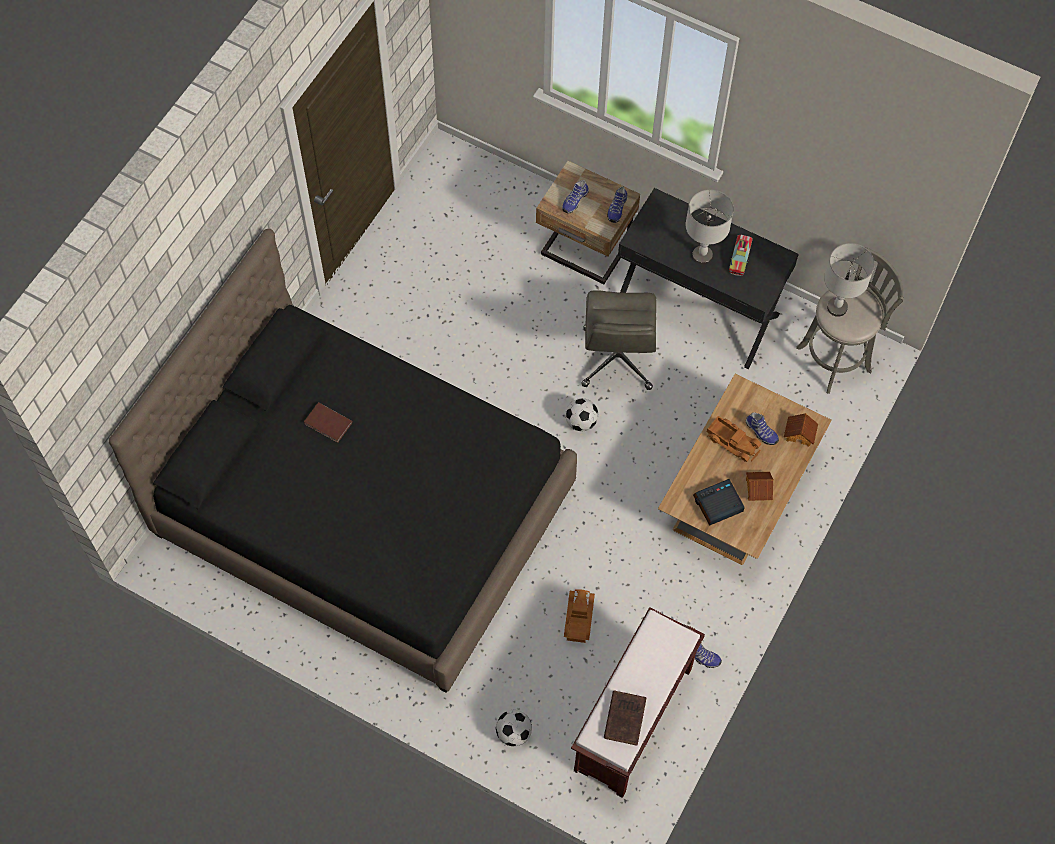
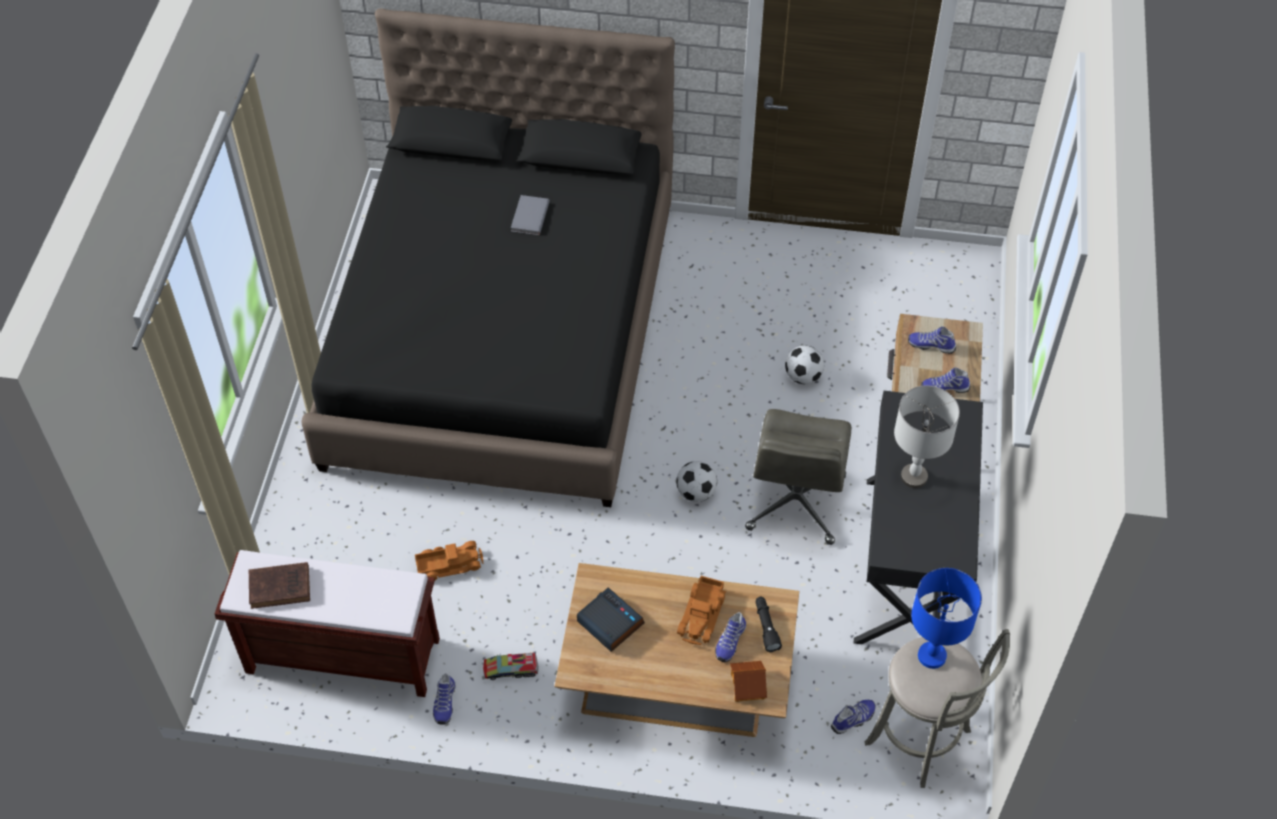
camera: 70 degrees right, 10 degrees down
(328, 424) = (529, 217): brown book -> grey book
(513, 733) = (291, 546): football -> football (802, 376)
(617, 359) = (795, 503): grey office chair -> grey office chair turned 60 degrees counterclockwise
(739, 258) = (933, 517): toy truck -> toy truck (511, 669)
(757, 405) = (766, 627): none -> black flashlight
(757, 489) = (649, 660): toy house -> none
(807, 393) = (853, 720): none -> shoe
(837, 308) = (931, 656): grey table lamp -> blue table lamp

